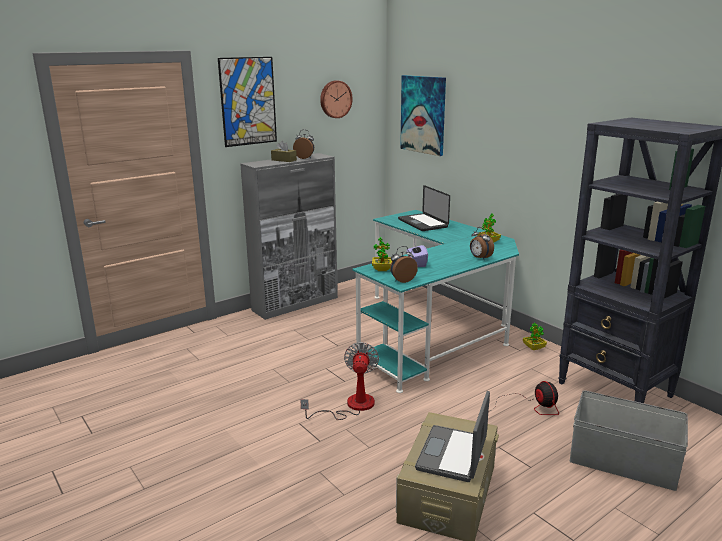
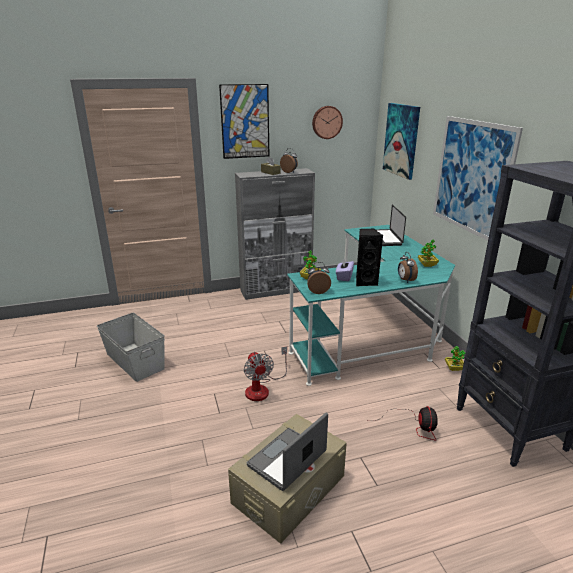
camera: 20 degrees right, 5 degrees up
(351, 406) = (262, 388): fan -> fan turned 135 degrees clockwise
(442, 265) = (365, 282): none -> black speaker
(522, 144) = (472, 177): none -> picture
(622, 462) = (470, 505): grey storage box -> grey storage box (135, 361)

